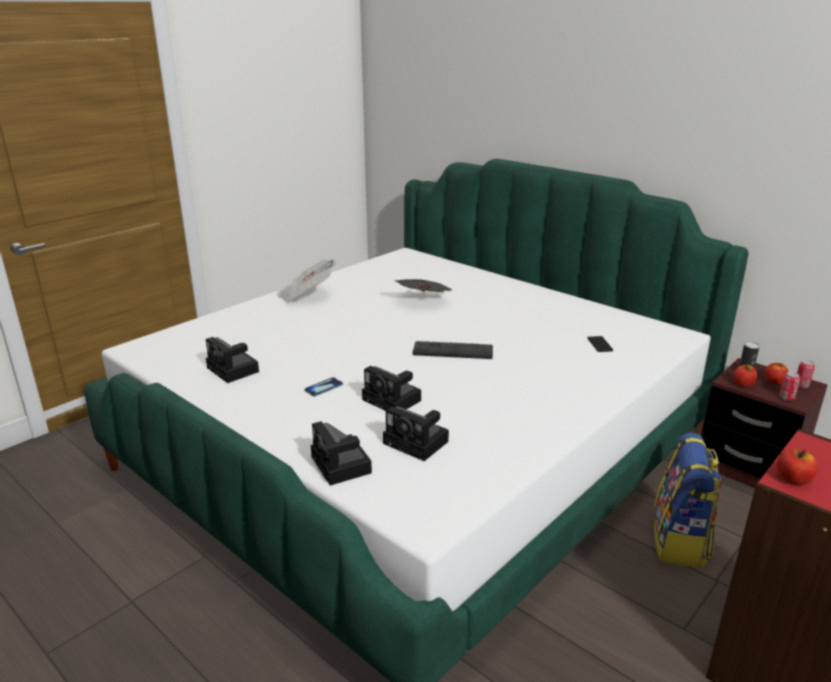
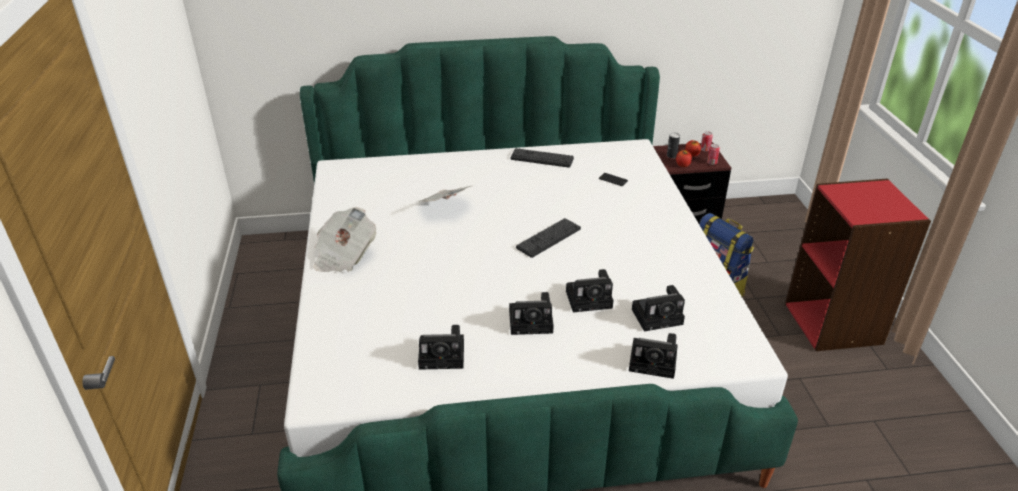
camera: 50 degrees left, 10 degrees up
(323, 388) = (533, 322): phone -> camera
(566, 306) = (542, 158): none -> keyboard
(793, 479) = (859, 214): apple -> none

